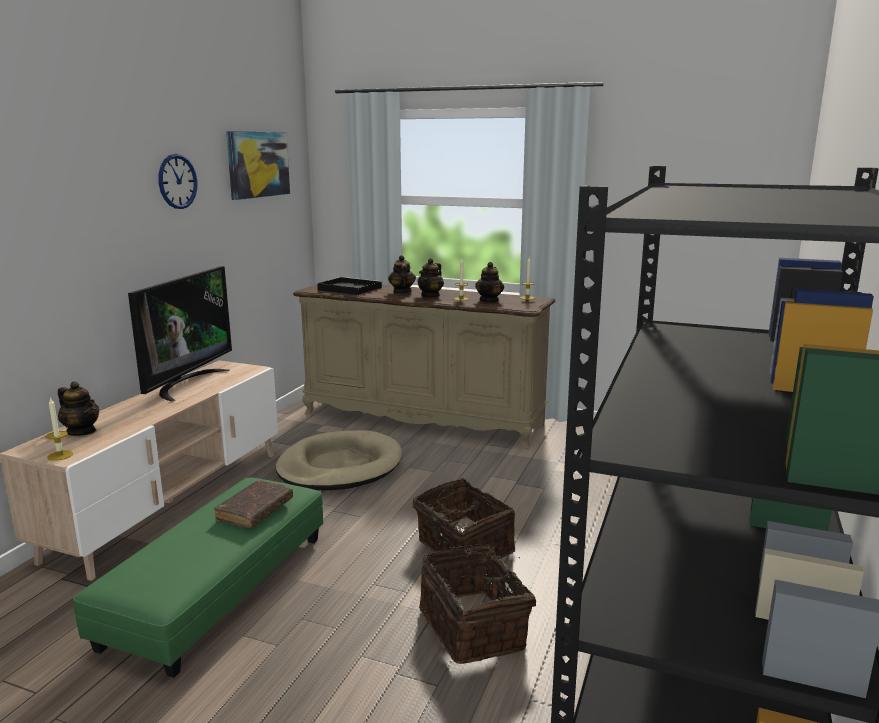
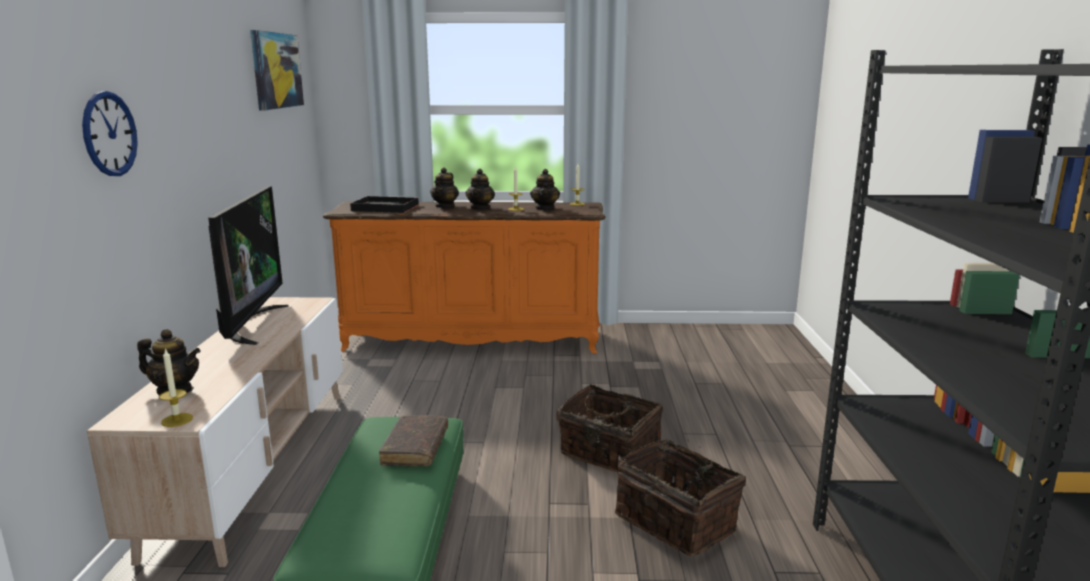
camera: 20 degrees left, 0 degrees up
(177, 181) = (216, 86): wall clock -> wall clock (109, 134)
(340, 466) = (422, 397): beige dog bed -> none
(402, 292) = (445, 207): teapot -> teapot turned 135 degrees counterclockwise
(421, 420) = (471, 341): beige cabinet -> orange cabinet

